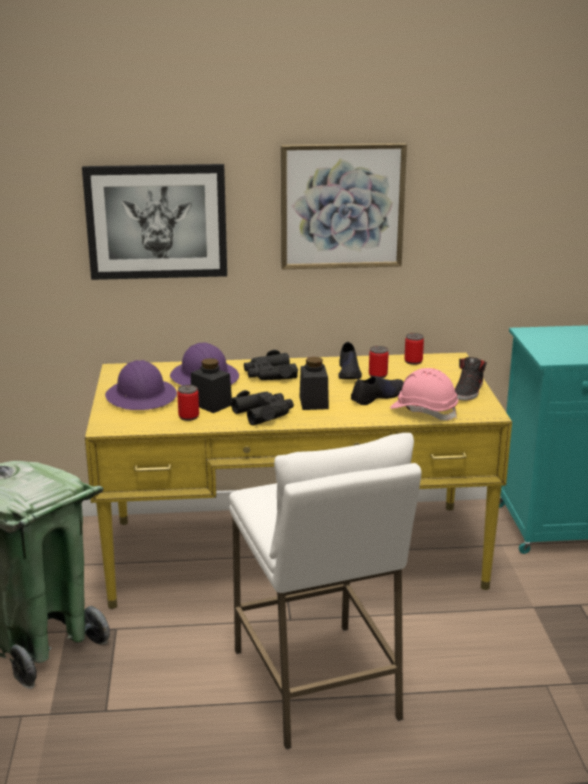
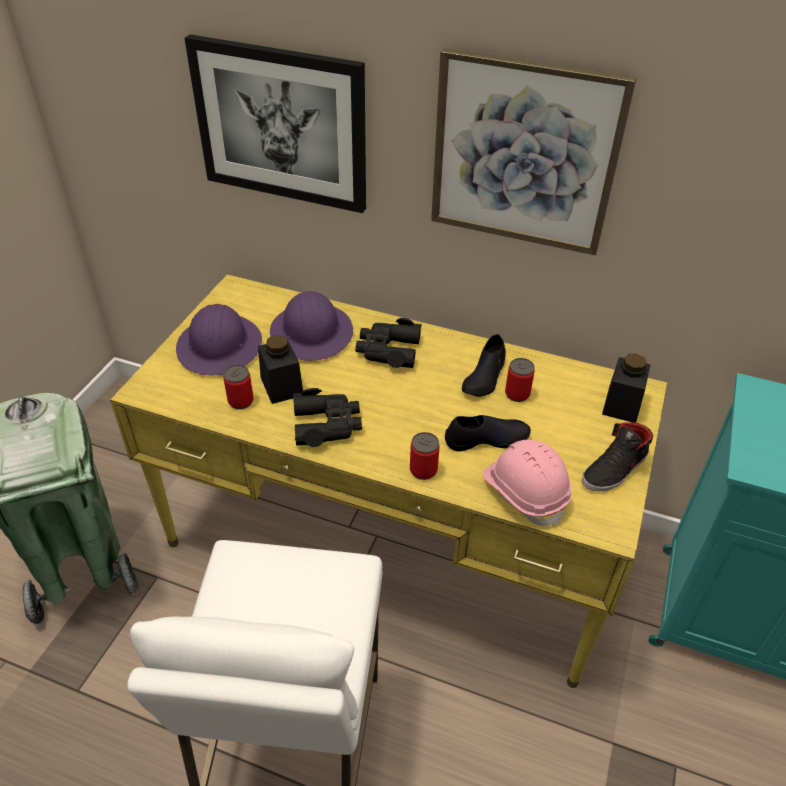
camera: 25 degrees right, 20 degrees up
(313, 402) = (399, 423): black jar -> black jar (622, 405)
(413, 361) = (582, 380): can -> can (423, 470)

